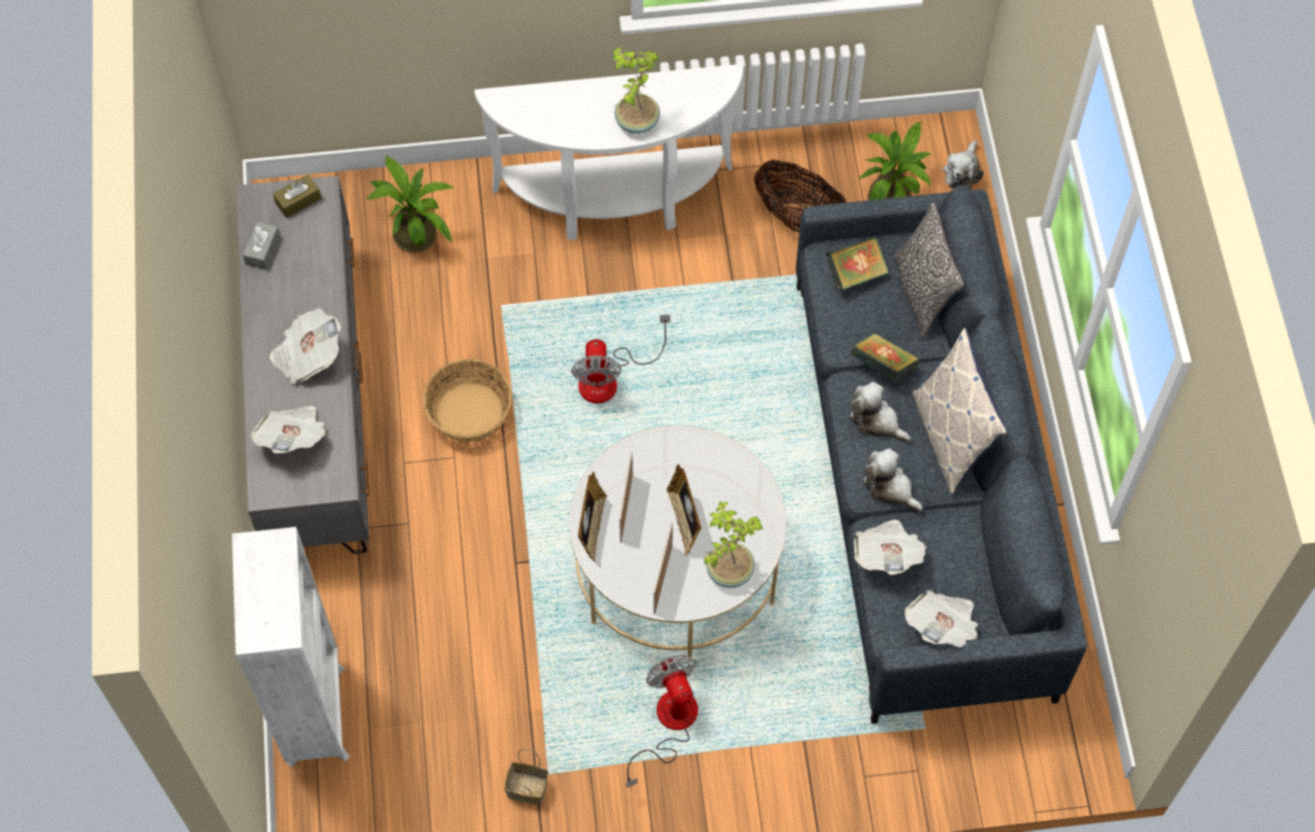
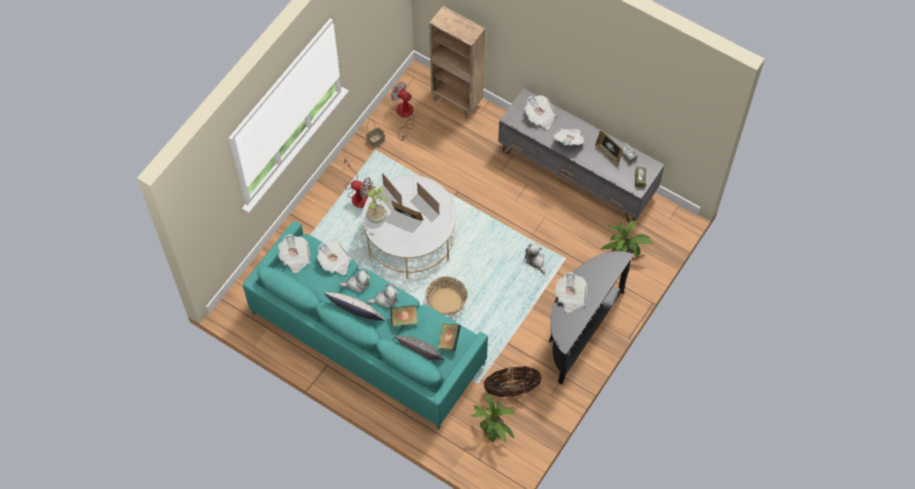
camera: 130 degrees right, 0 degrees up
(316, 713) = (457, 101): white bookcase -> brown bookcase
(469, 411) = (529, 218): basket -> basket (446, 301)
(592, 528) = (430, 188): picture frame -> picture frame (608, 154)
(609, 378) = (503, 271): fan -> fan (404, 116)
(615, 202) = (578, 329): white console table -> black console table
(636, 122) = (570, 297): potted plant -> newspaper
(919, 484) = (368, 338): grey sofa -> turquoise sofa
(962, 172) = (482, 467): plush toy -> plush toy (535, 260)

